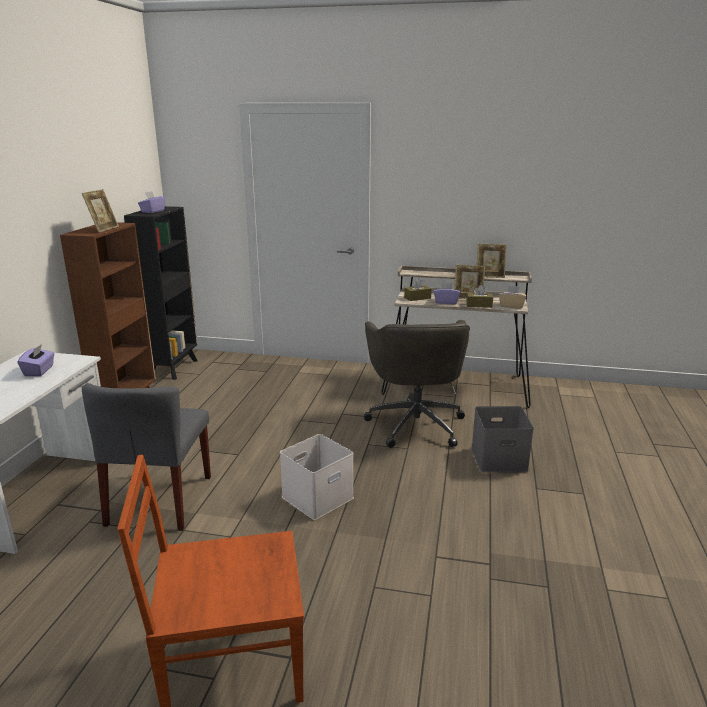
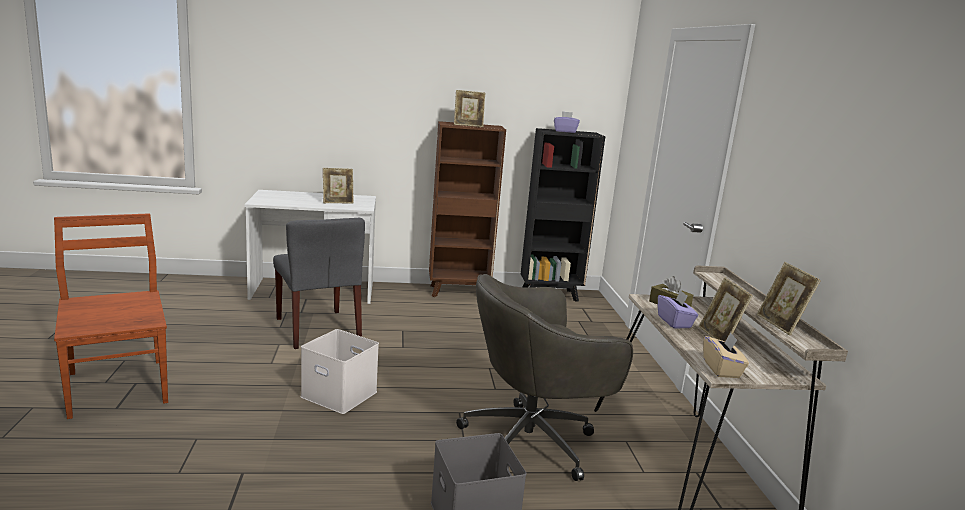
camera: 70 degrees right, 5 degrees down
(39, 371) = (338, 202): purple tissue box -> picture frame
(160, 500) = (318, 329): grey chair -> grey chair turned 105 degrees counterclockwise
(479, 305) = (690, 344): brown tissue box -> none

